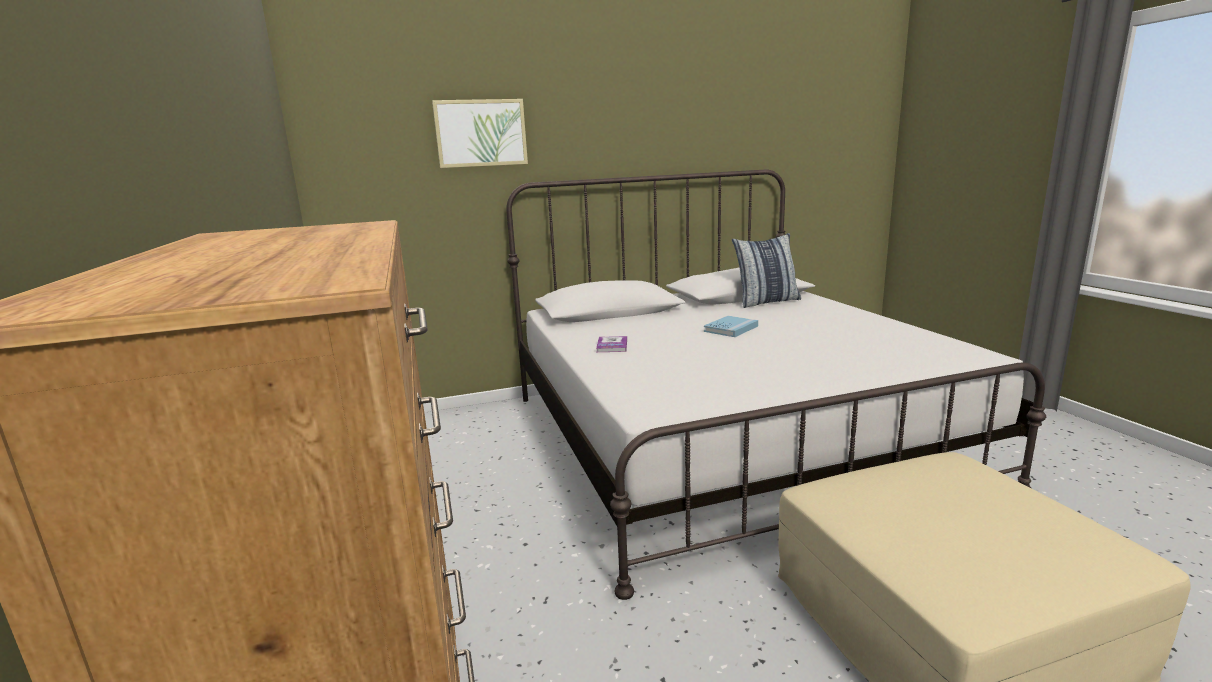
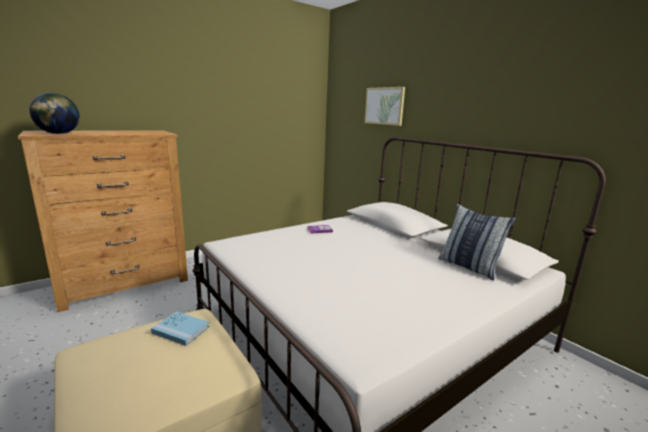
camera: 70 degrees right, 0 degrees up
(320, 266) = (58, 133): none -> globe
(731, 329) = (374, 256): blue book -> blue book (181, 330)

